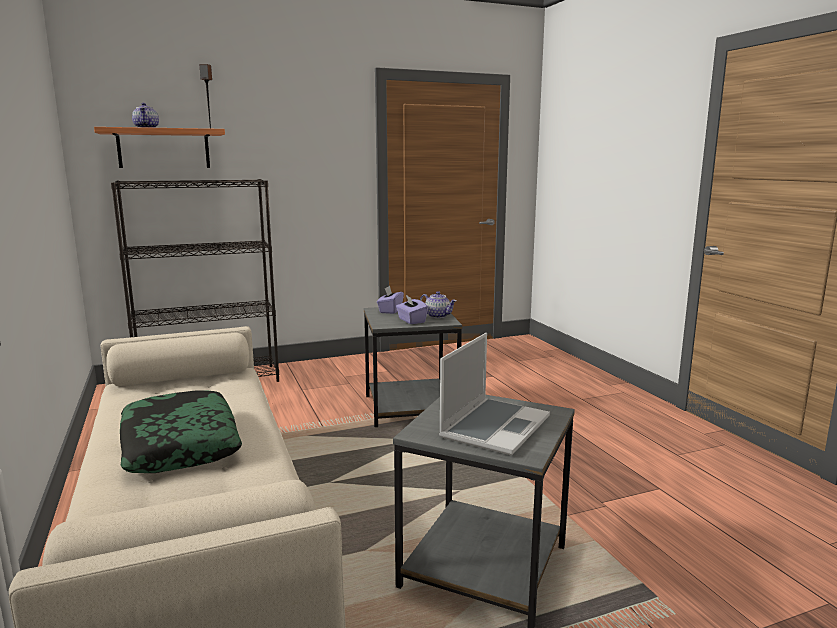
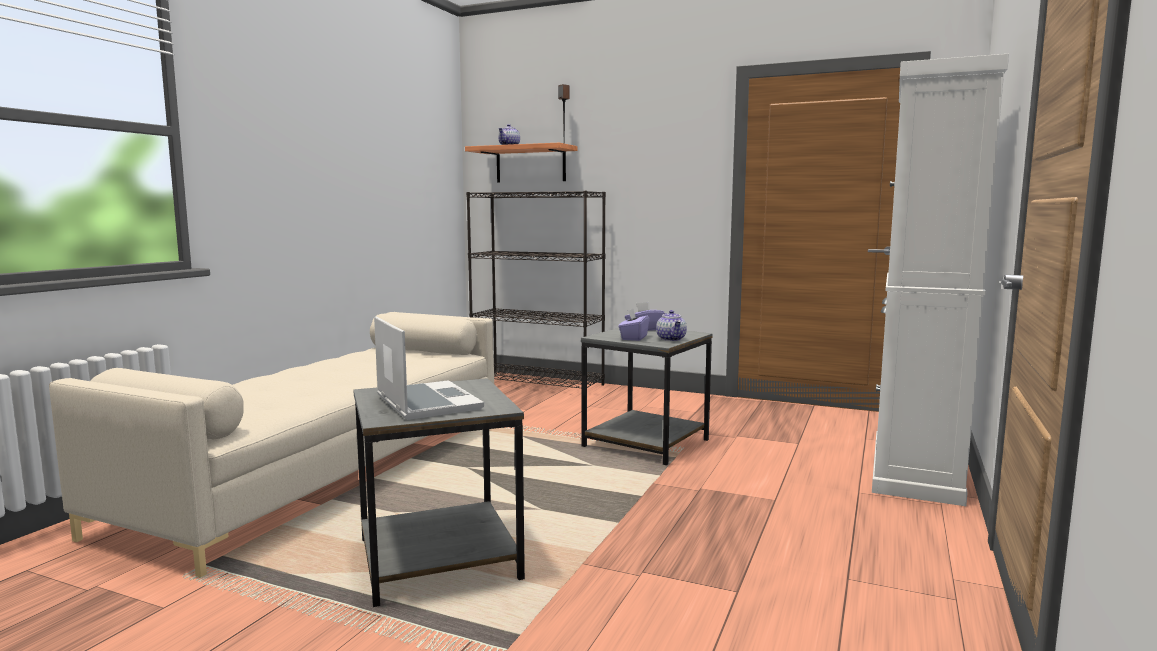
camera: 45 degrees right, 5 degrees down
(179, 444) = (316, 379): pillow -> none
(494, 427) = (425, 402): laptop -> laptop turned 105 degrees counterclockwise
(576, 375) = (915, 471): none -> white cabinet

